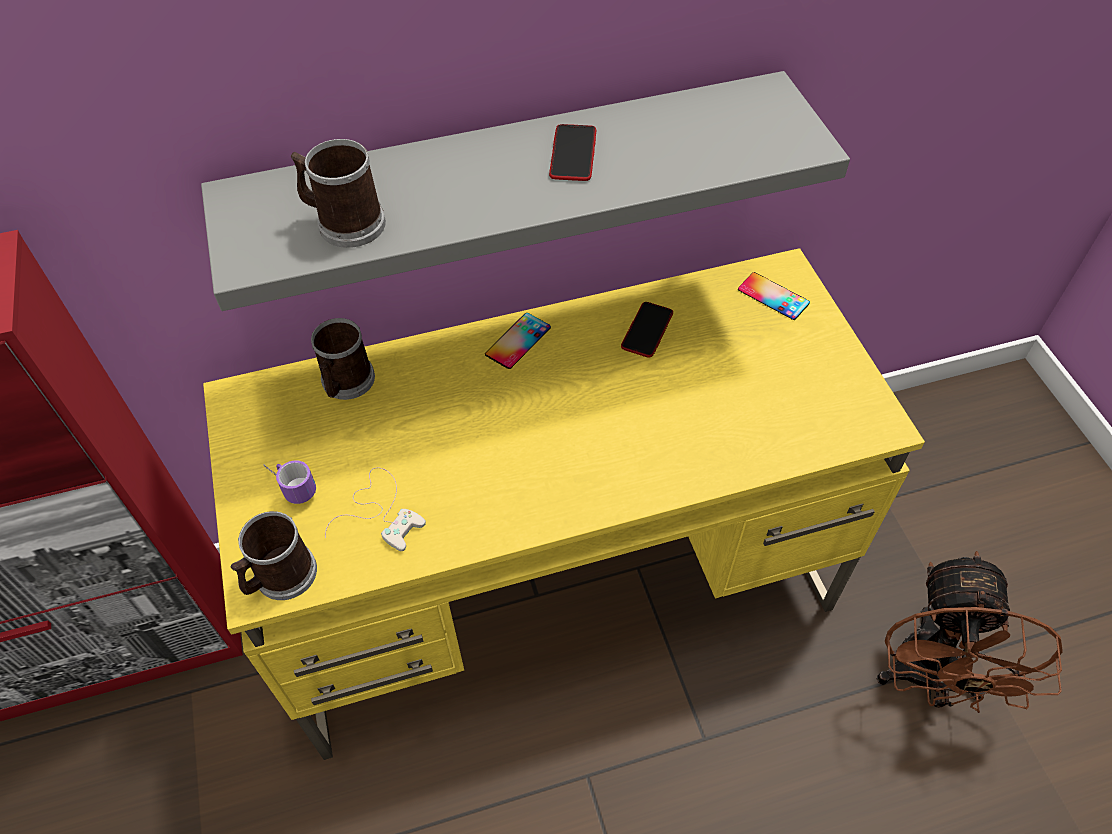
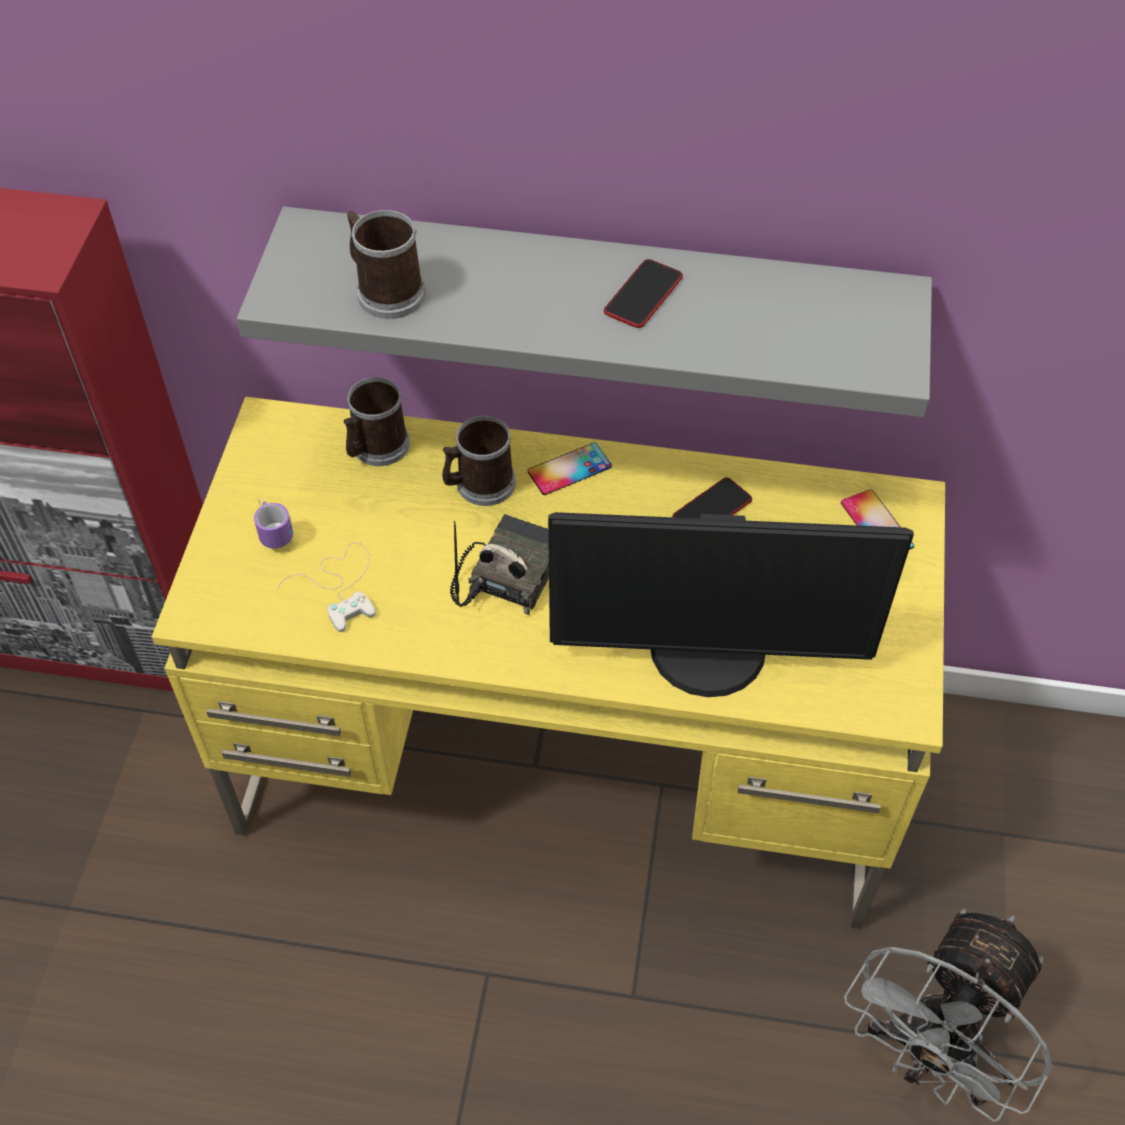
camera: 25 degrees right, 0 degrees up
(280, 577) = (219, 610): mug -> mug (479, 485)
(517, 443) = (507, 573): none -> radio
(714, 443) = (708, 653): none -> monitor
(928, 680) = (929, 1056): brown fan -> grey fan

